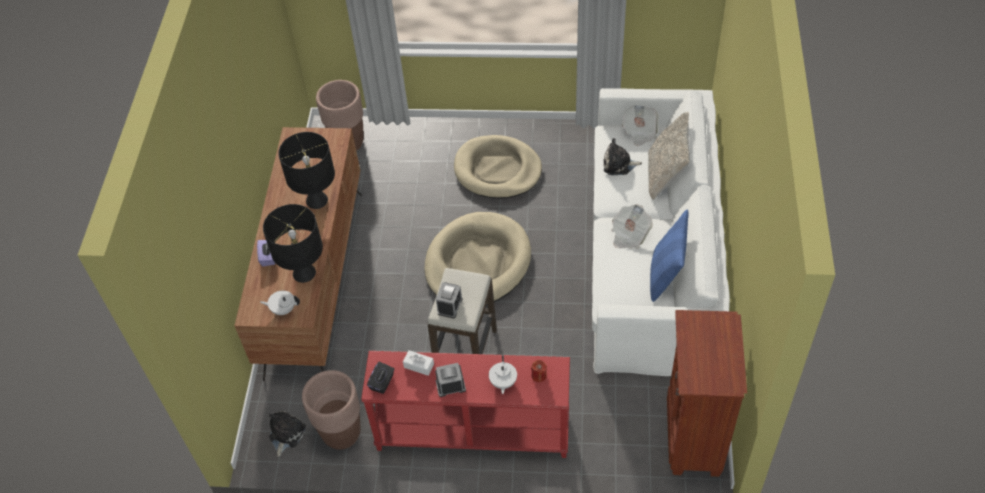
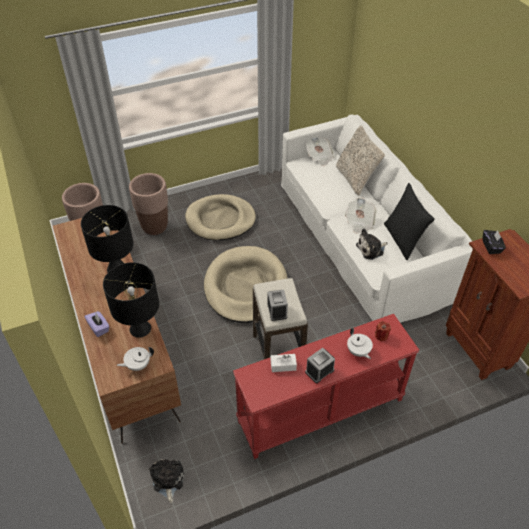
camera: 30 degrees left, 5 degrees down
(341, 433) = (216, 458): brown planter -> brown planter (154, 226)
(382, 383) = (262, 391): black tissue box -> black tissue box (491, 247)
(619, 164) = (320, 181): plush toy -> plush toy (371, 249)
(665, 275) = (402, 240): blue pillow -> black pillow

